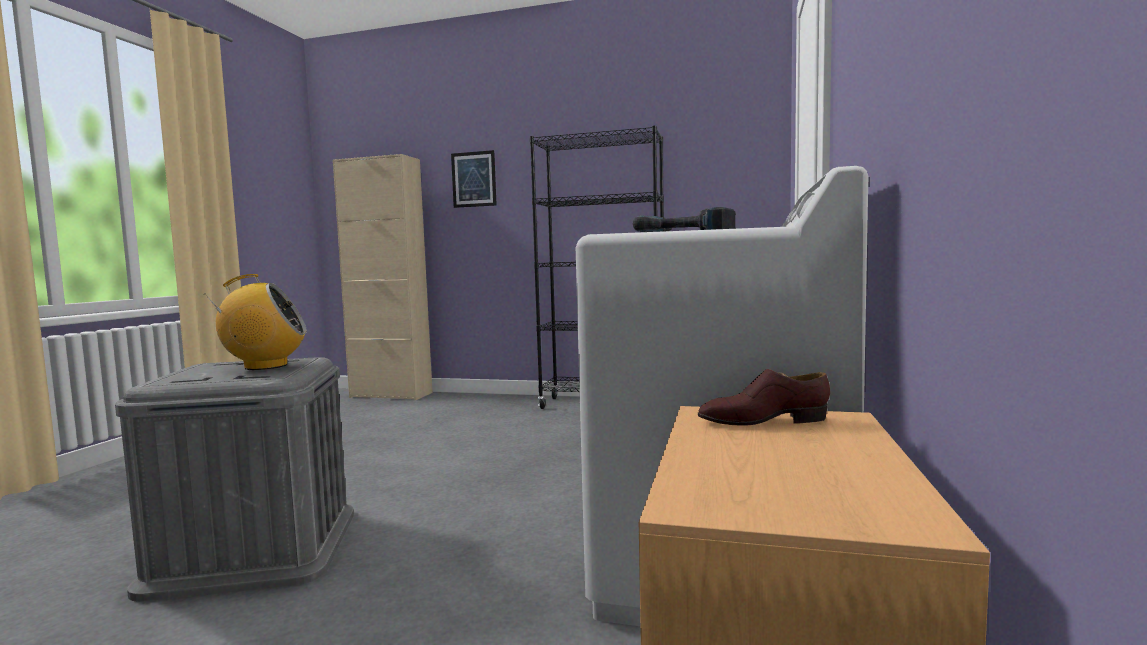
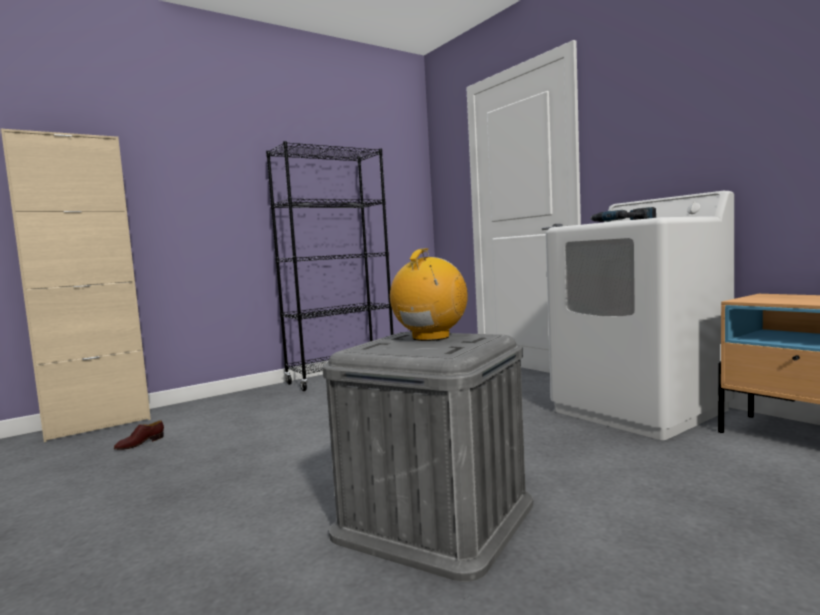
camera: 50 degrees left, 0 degrees up
(474, 179) = (183, 174): picture -> none
(762, 421) = (764, 298): brown shoe -> brown shoe (140, 444)

